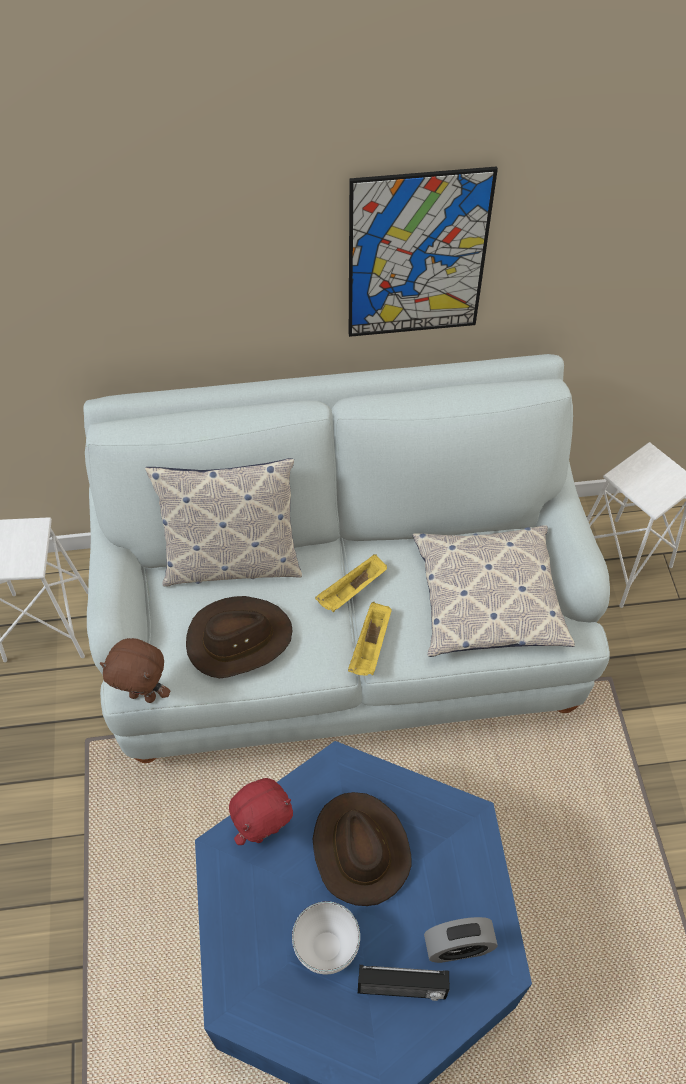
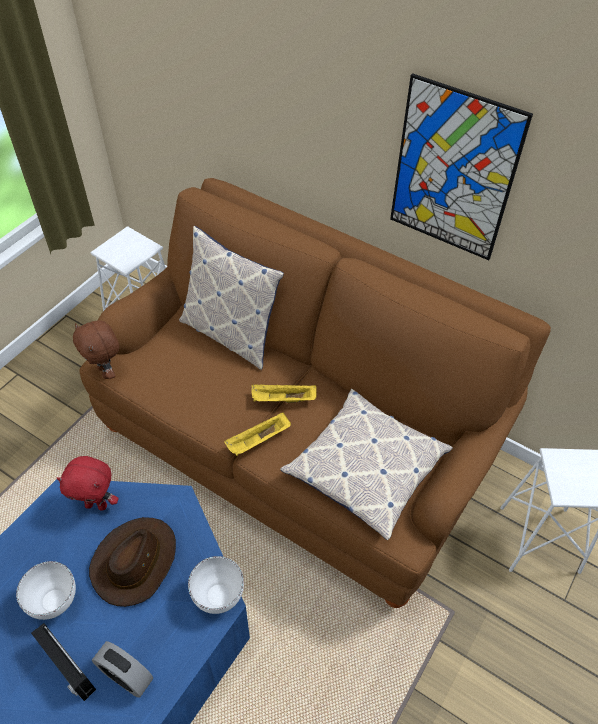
camera: 40 degrees right, 5 degrees down
(238, 639) = (186, 378): brown hat -> none
(342, 634) = (298, 445): white sofa -> brown sofa
(466, 815) = (220, 598): none -> white bowl

